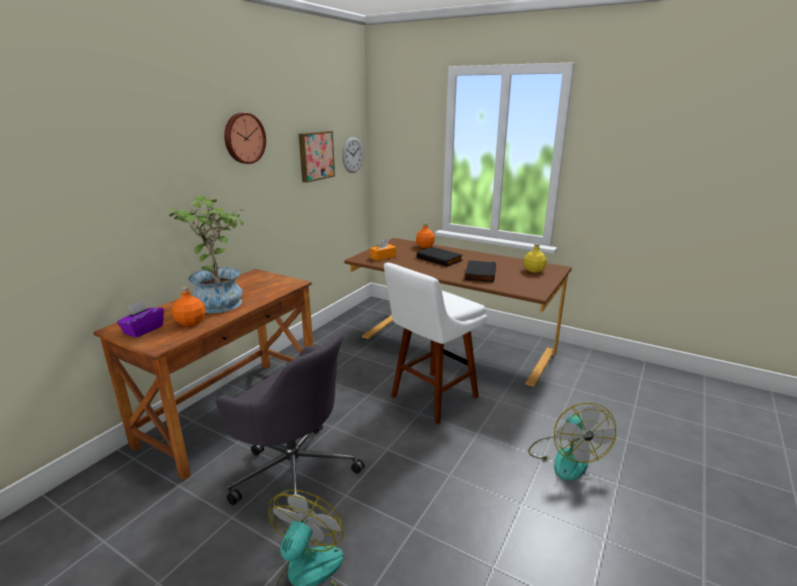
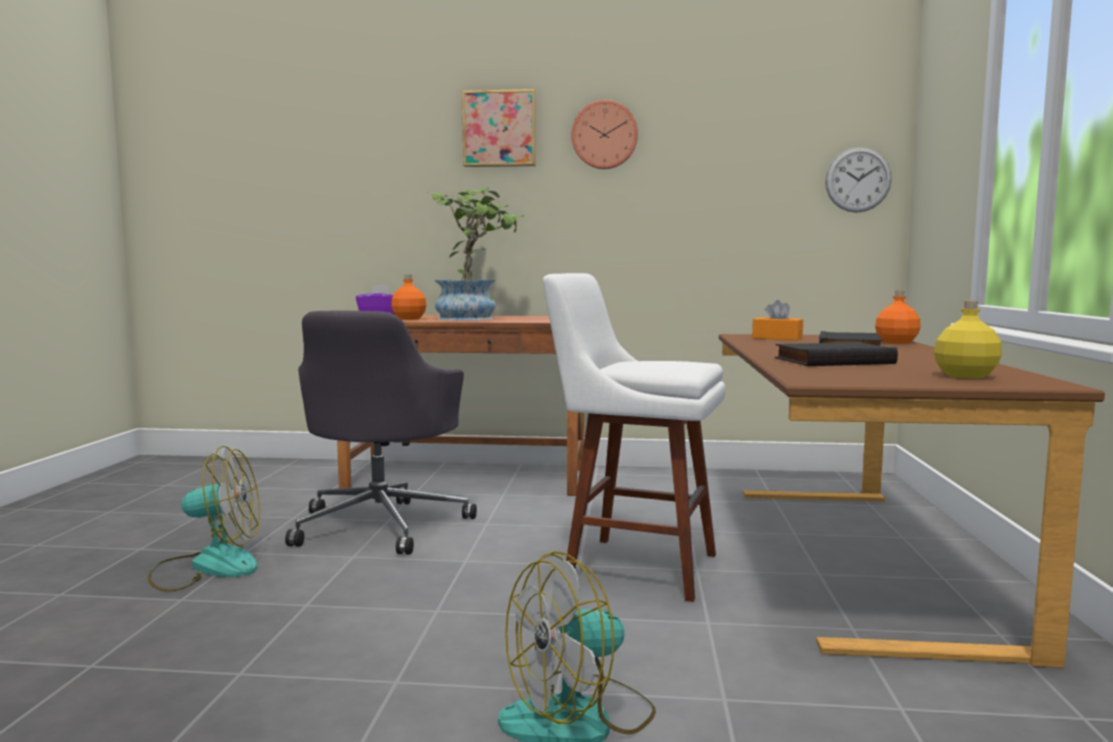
camera: 65 degrees right, 15 degrees down
(315, 156) = (752, 172): picture -> picture (499, 129)

